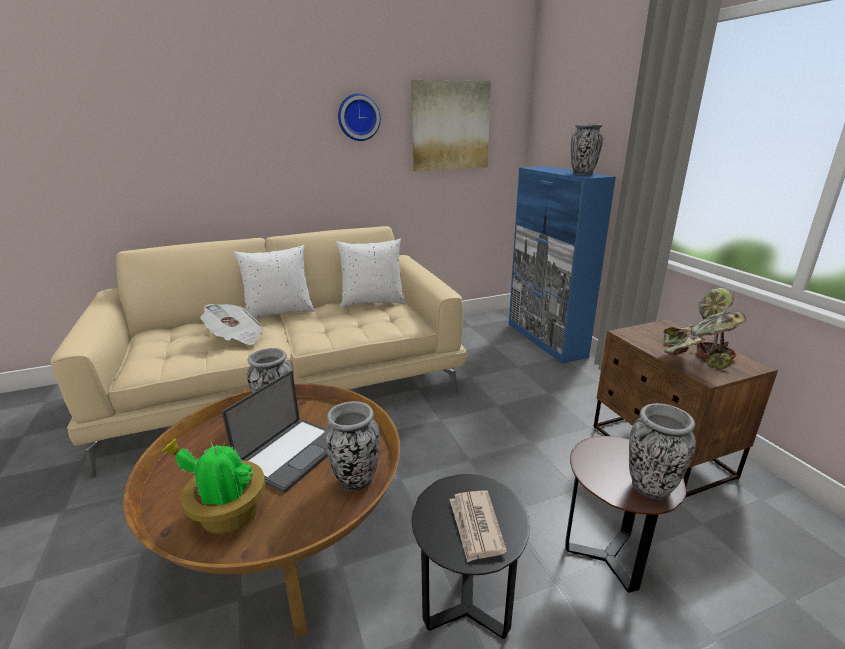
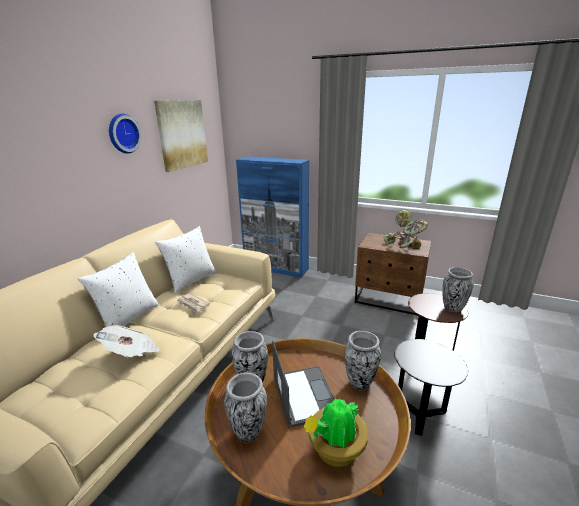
camera: 45 degrees left, 0 degrees up
(476, 527) = (437, 362): newspaper -> newspaper (192, 304)
(582, 173) = (288, 160): vase -> vase (248, 431)

